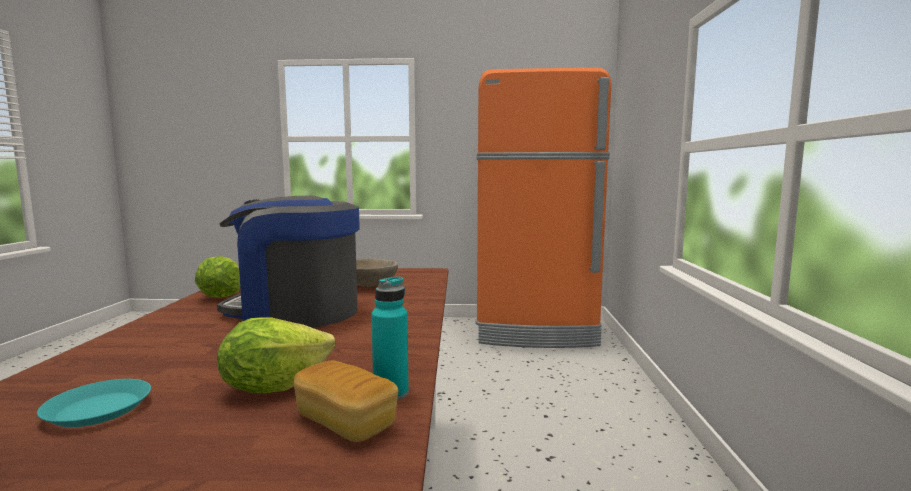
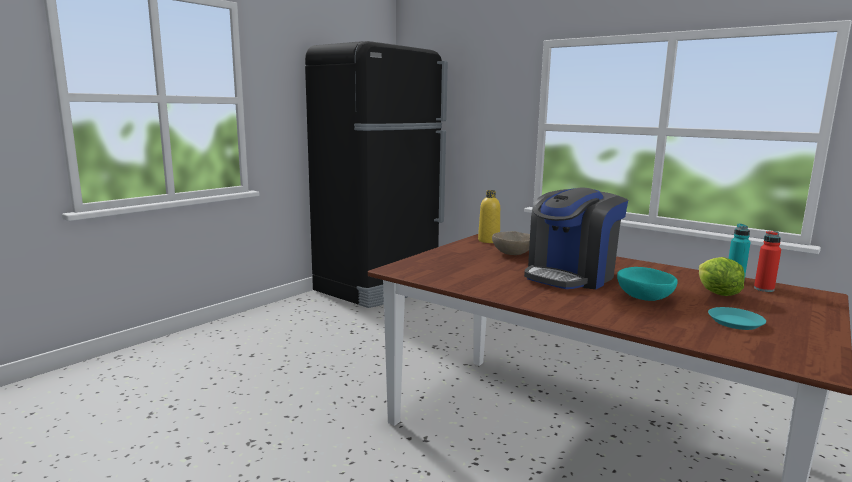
camera: 55 degrees left, 5 degrees up
(213, 349) = (643, 298): none -> turquoise bowl
(220, 296) = (491, 287): lettuce -> none
(345, 422) = (764, 289): bread -> red bottle
(418, 274) = (488, 240): none -> yellow bottle
(535, 332) = (379, 287): orange fridge -> black fridge

